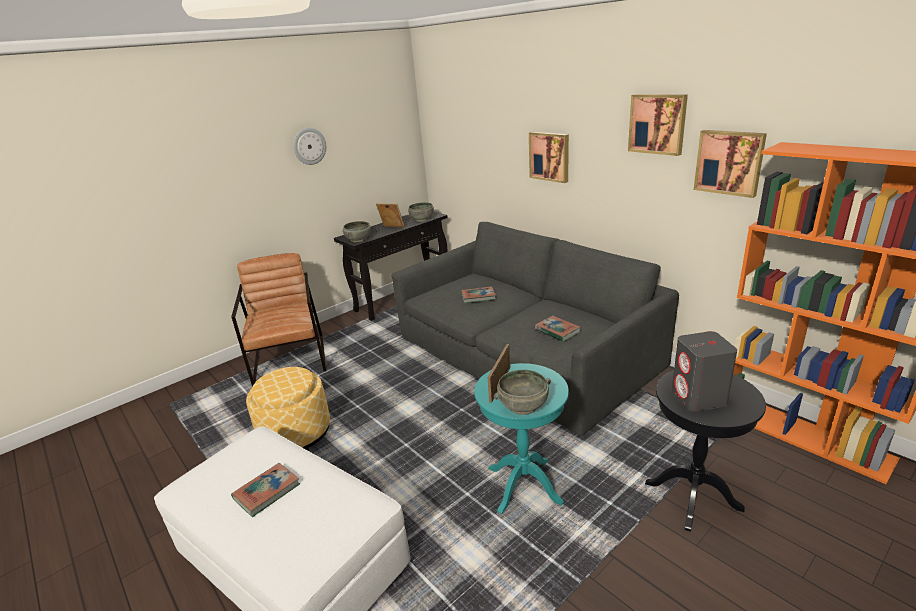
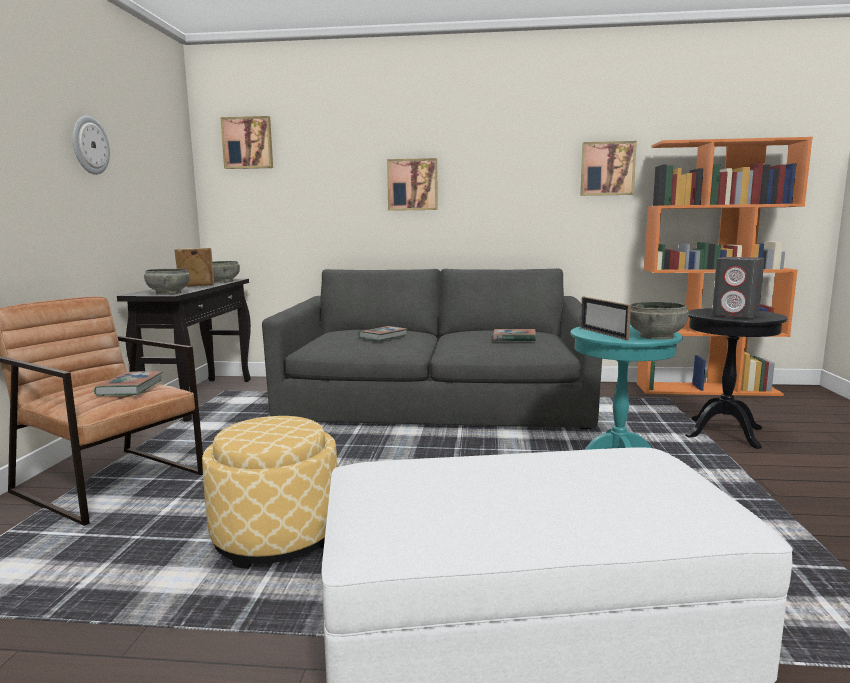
camera: 45 degrees left, 15 degrees down
(267, 492) = (527, 484): book -> book (130, 388)
(657, 123) = (538, 140): picture -> picture (248, 143)

